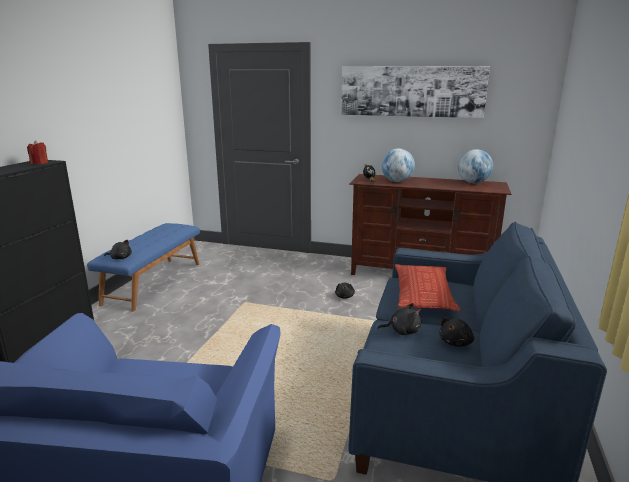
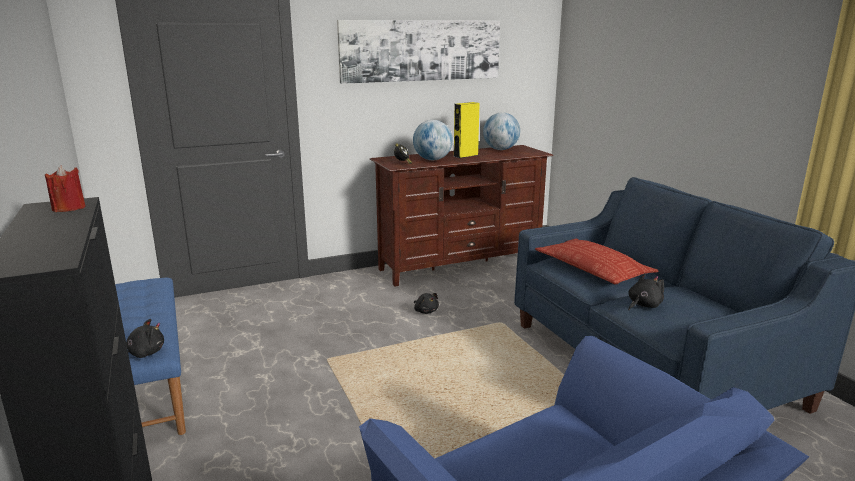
camera: 40 degrees left, 0 degrees up
(430, 182) = (465, 155): none -> yellow speaker
(456, 342) = (690, 298): black plush toy -> none

